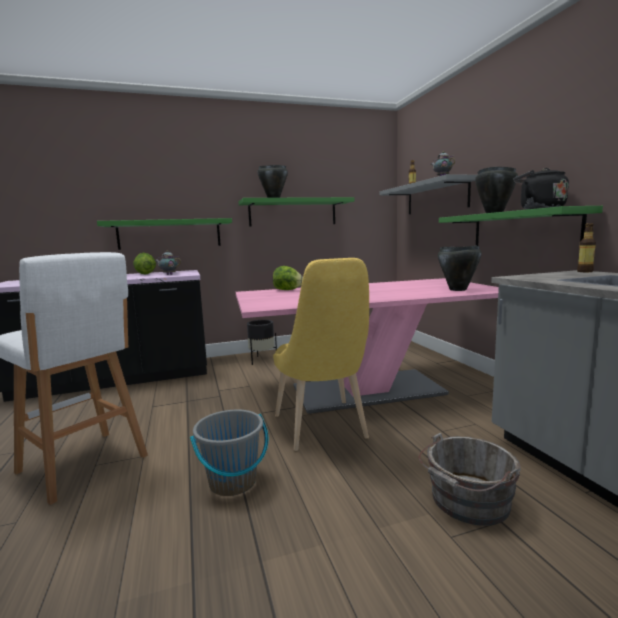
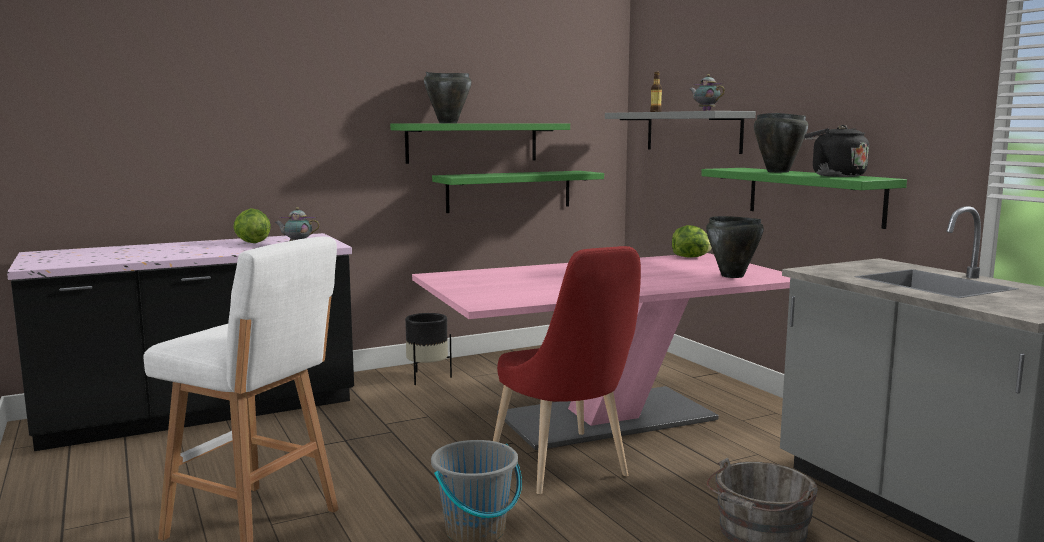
camera: 10 degrees left, 0 degrees up
(170, 234) = (282, 175): green shelf -> green shelf (509, 191)
(287, 290) = (491, 272): lettuce -> lettuce (691, 257)
(322, 430) = (564, 469): yellow chair -> red chair
(585, 271) = (886, 262): bottle -> none

